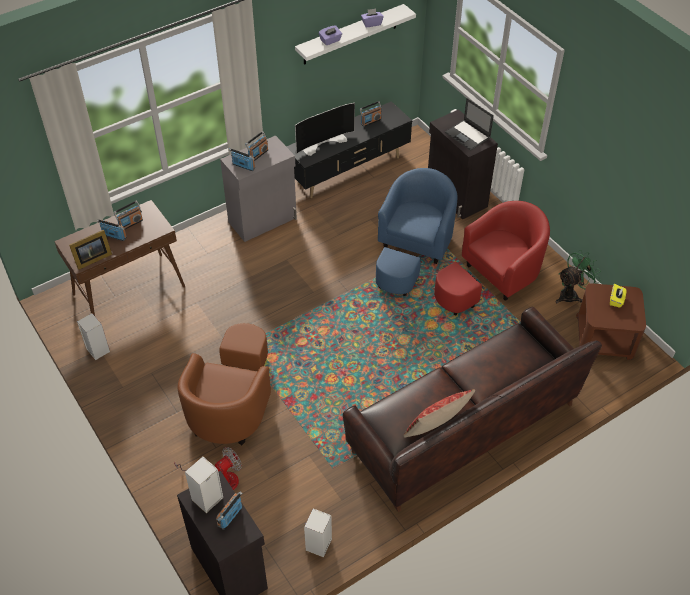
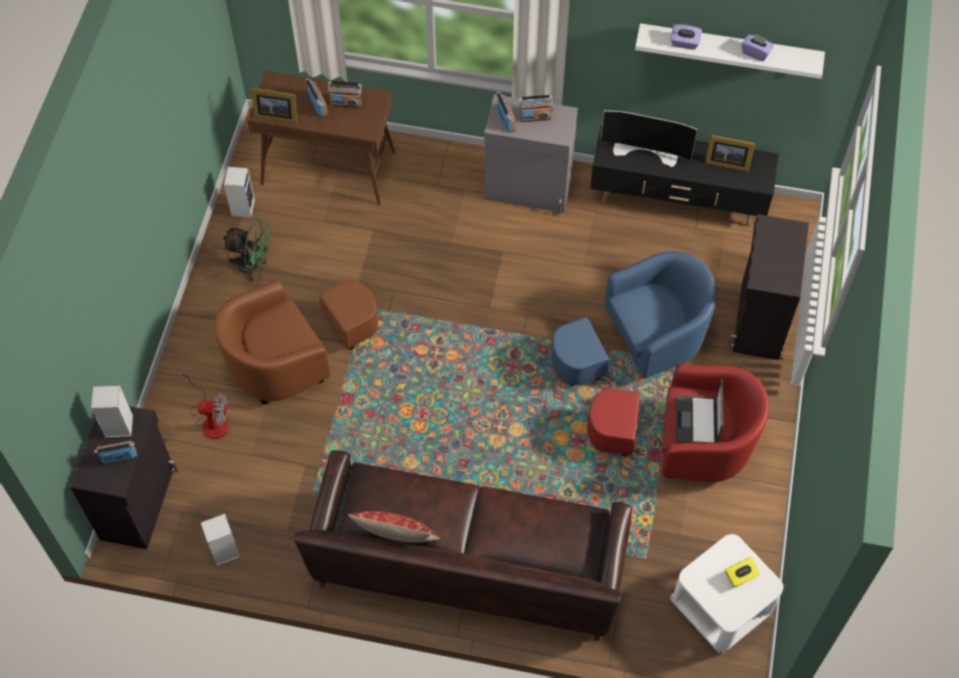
camera: 45 degrees right, 10 degrees up
(370, 121) = (725, 162): radio -> picture frame
(468, 135) = (778, 262): laptop -> laptop (697, 421)
(572, 294) = (746, 532): green fan -> green fan (254, 266)
(605, 338) = (721, 607): brown side table -> white side table

